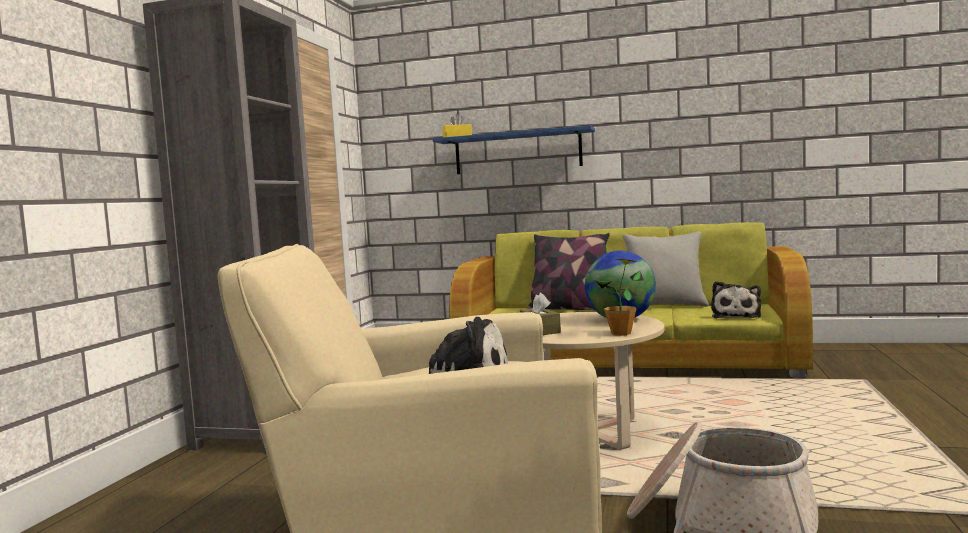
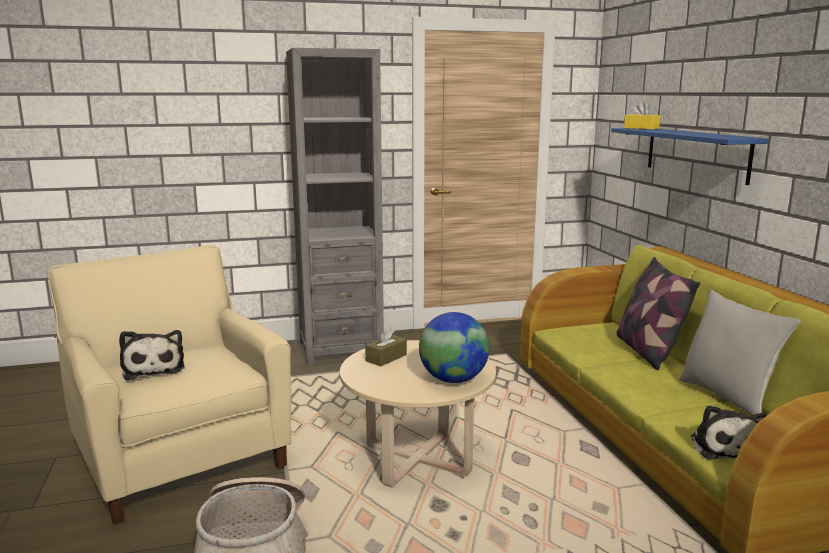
camera: 60 degrees right, 10 degrees up
(621, 333) = (387, 389): potted plant -> none
(736, 316) = (725, 447): plush toy -> plush toy turned 75 degrees counterclockwise

